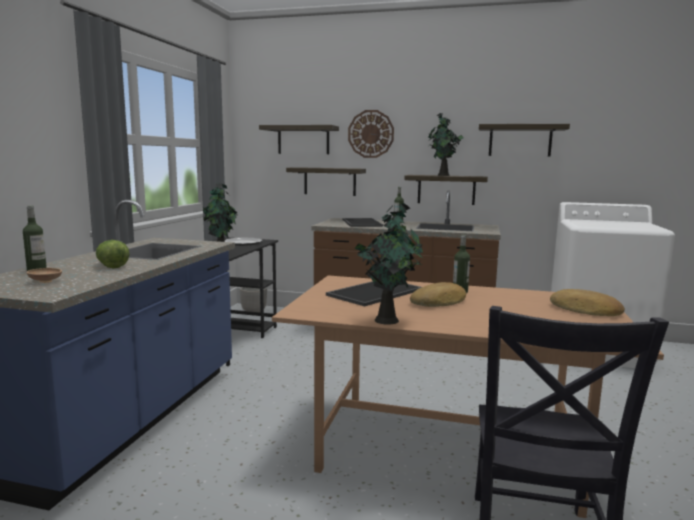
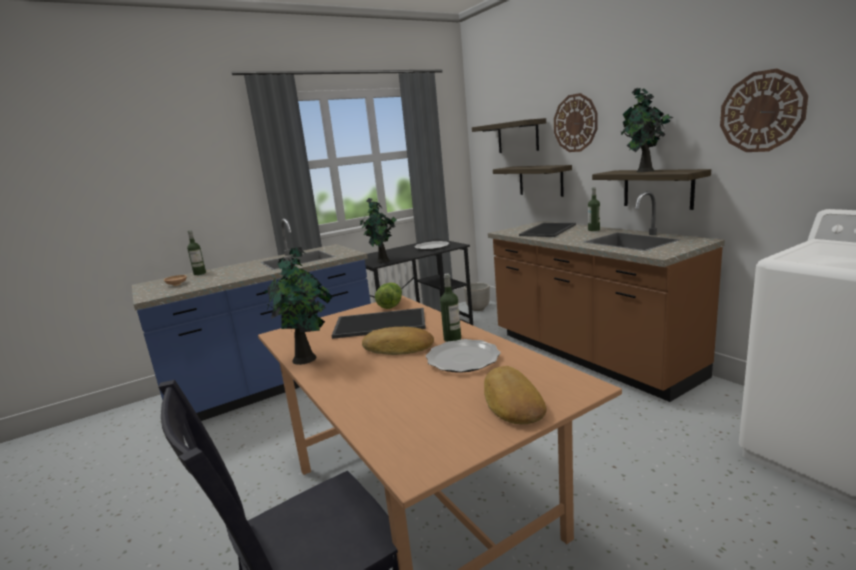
camera: 45 degrees right, 5 degrees up
(111, 265) = (236, 273): lettuce -> lettuce (390, 304)
(500, 299) = (463, 358): none -> plate
(520, 141) = (761, 111): shelf -> wall clock

